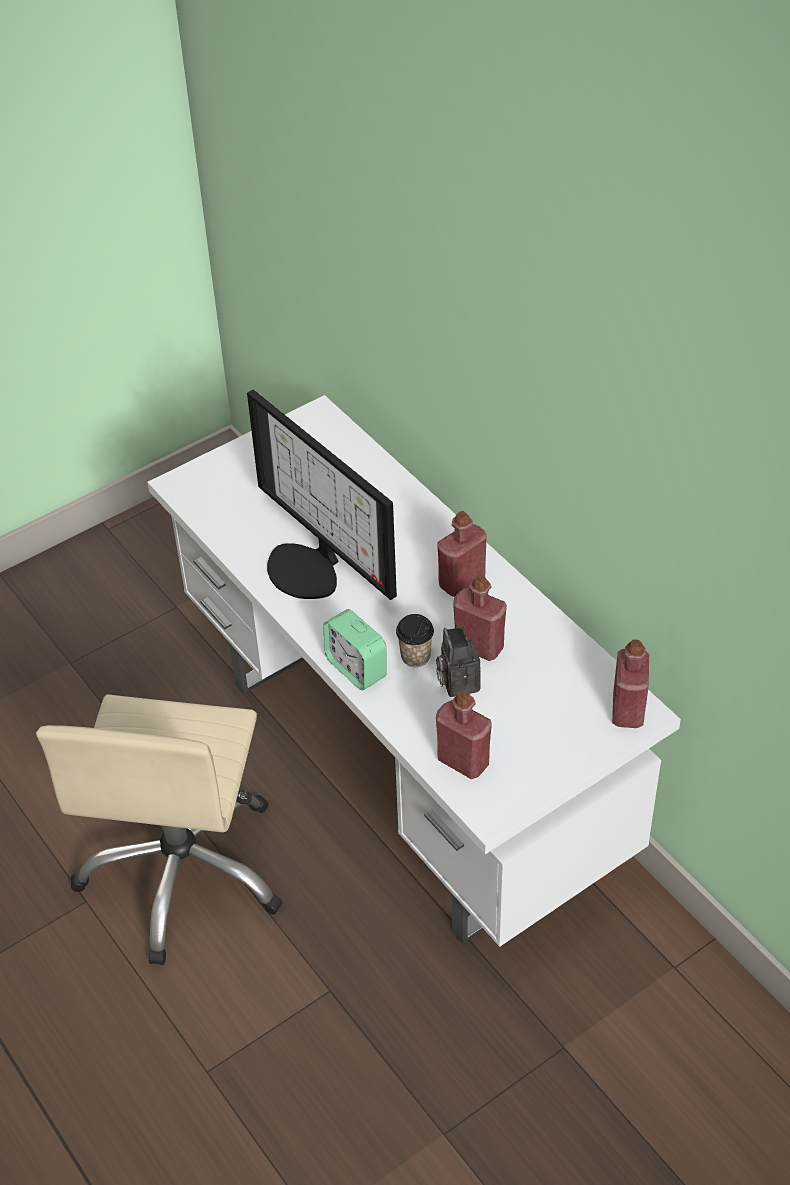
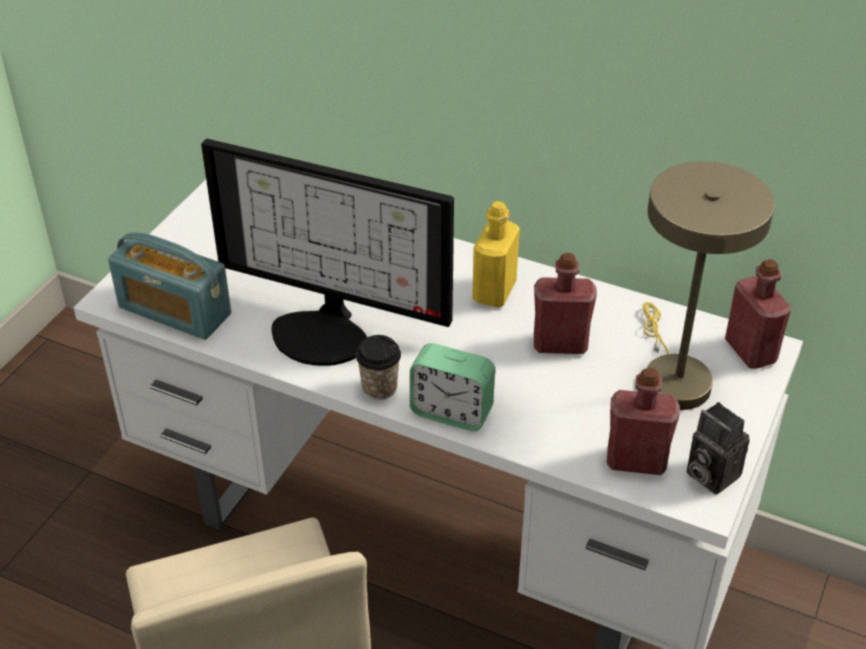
camera: 30 degrees left, 5 degrees down
(214, 511) = (174, 311): none -> radio
(415, 656) = (504, 377): cup -> cup (379, 388)
(457, 681) = (566, 385): camera -> camera (708, 474)
(461, 582) = (494, 291): red bottle -> yellow bottle
(546, 707) = (672, 376): none -> beige table lamp

